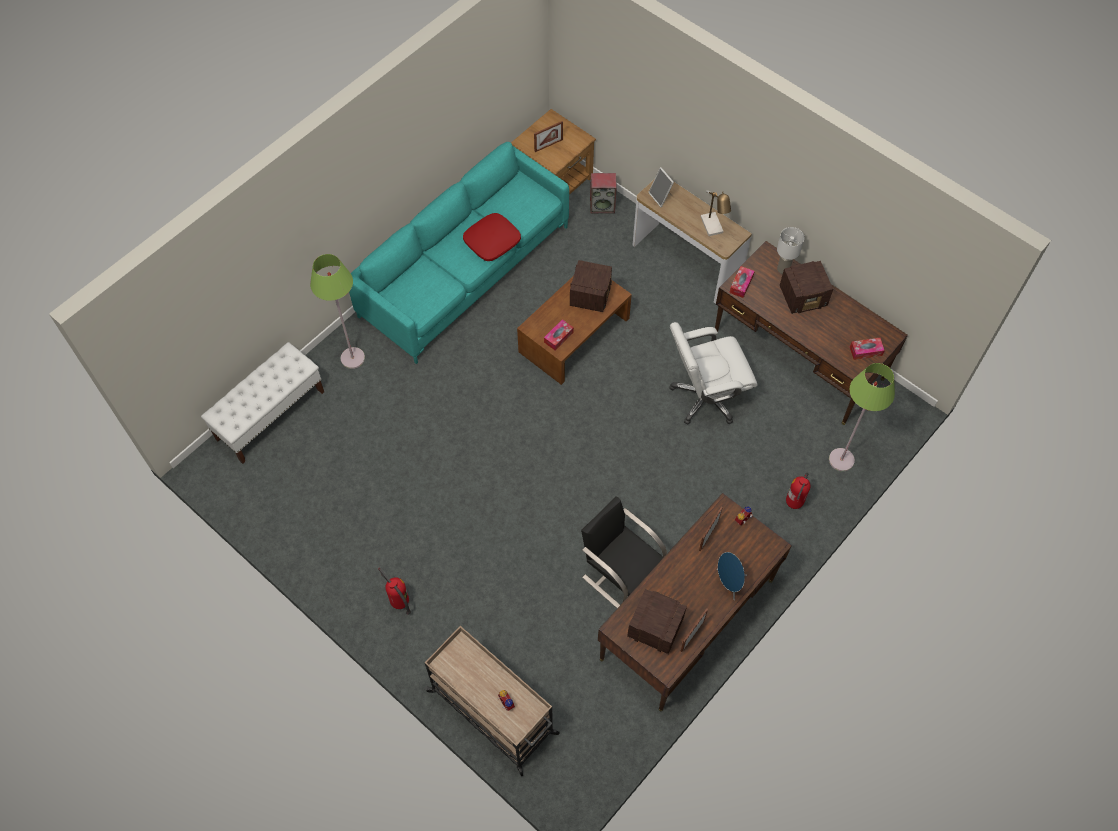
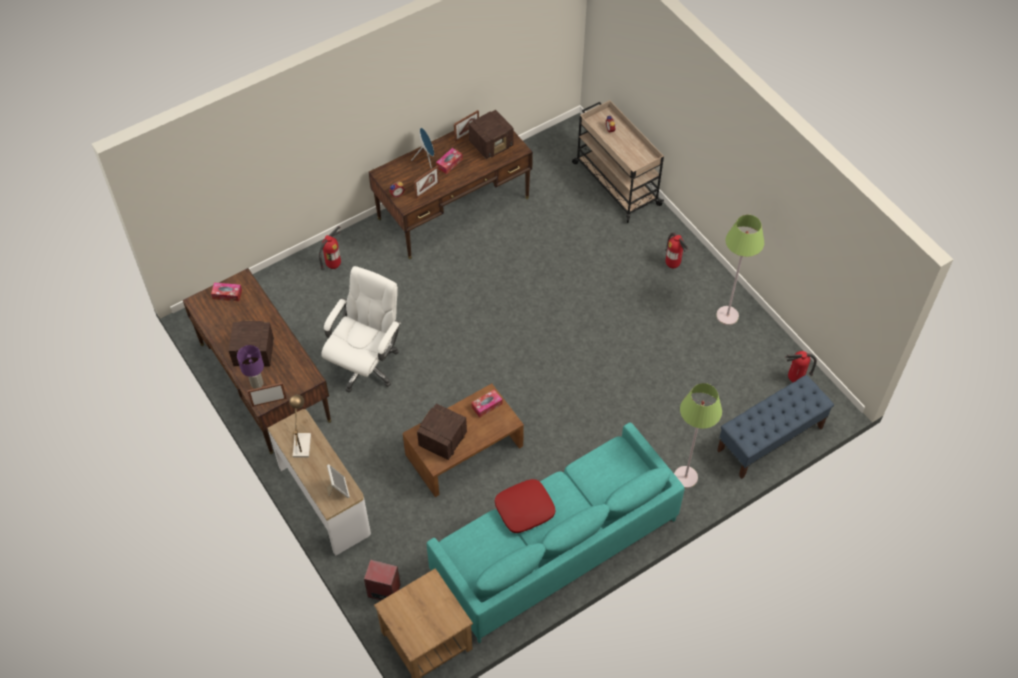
camera: 165 degrees left, 5 degrees down
(246, 487) = (795, 379): none -> fire extinguisher
(270, 415) = (769, 439): white bench -> blue bench
(548, 145) = (430, 607): picture frame -> picture frame (269, 402)
(620, 572) = (492, 248): black chair -> none
(654, 627) = (492, 144): radio -> radio turned 75 degrees counterclockwise
(705, 397) = (366, 364): white office chair -> white office chair turned 60 degrees counterclockwise
(741, 284) = (304, 378): tissue box -> tissue box (449, 163)
(783, 269) = (257, 384): white table lamp -> purple table lamp
(841, 460) = (276, 288): green floor lamp -> green floor lamp (727, 316)

